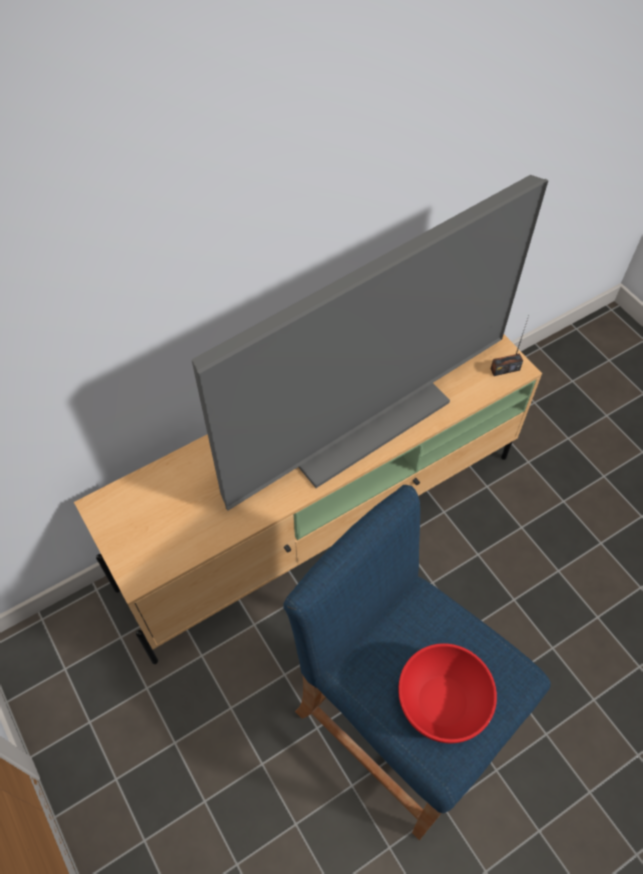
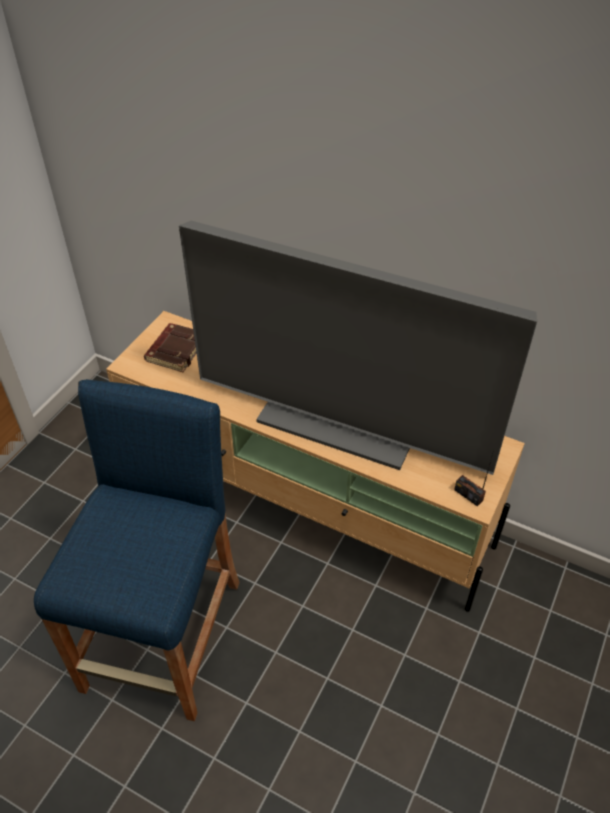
camera: 60 degrees right, 10 degrees down
(153, 517) = (176, 350): none -> brown book
(442, 701) = (108, 558): red bowl -> none

